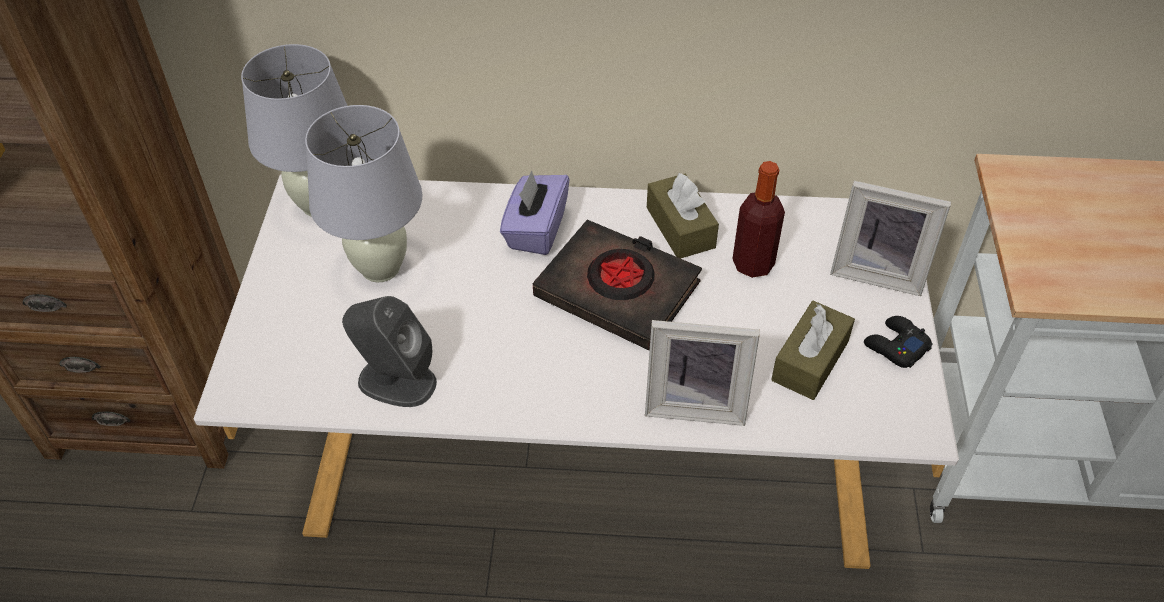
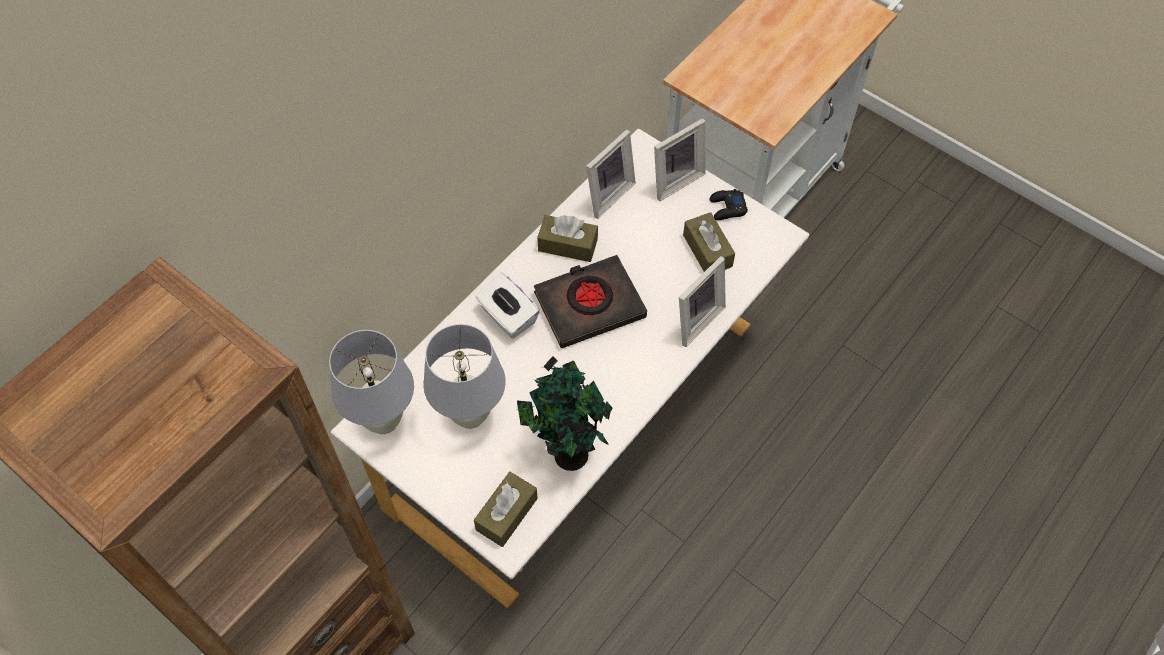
camera: 55 degrees left, 10 degrees up
(274, 368) = (506, 514): none -> brown tissue box
(396, 381) = (568, 453): grey speaker -> potted plant
(535, 230) = (508, 317): purple tissue box -> white tissue box
(753, 264) = (623, 230): bottle -> none
(786, 222) = (606, 194): none -> picture frame

